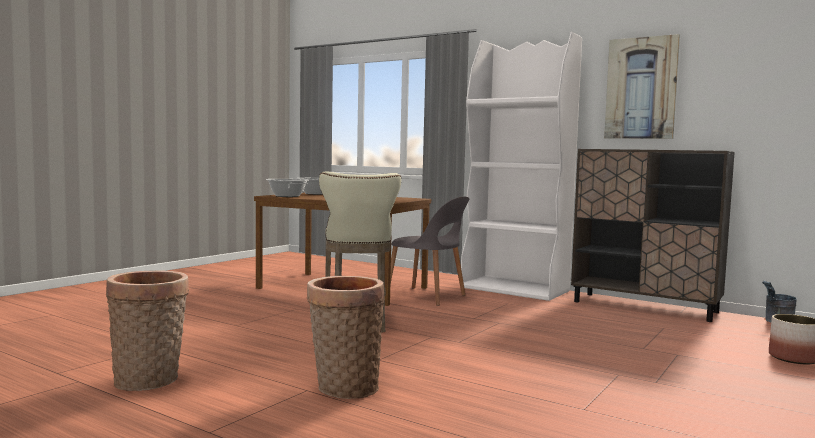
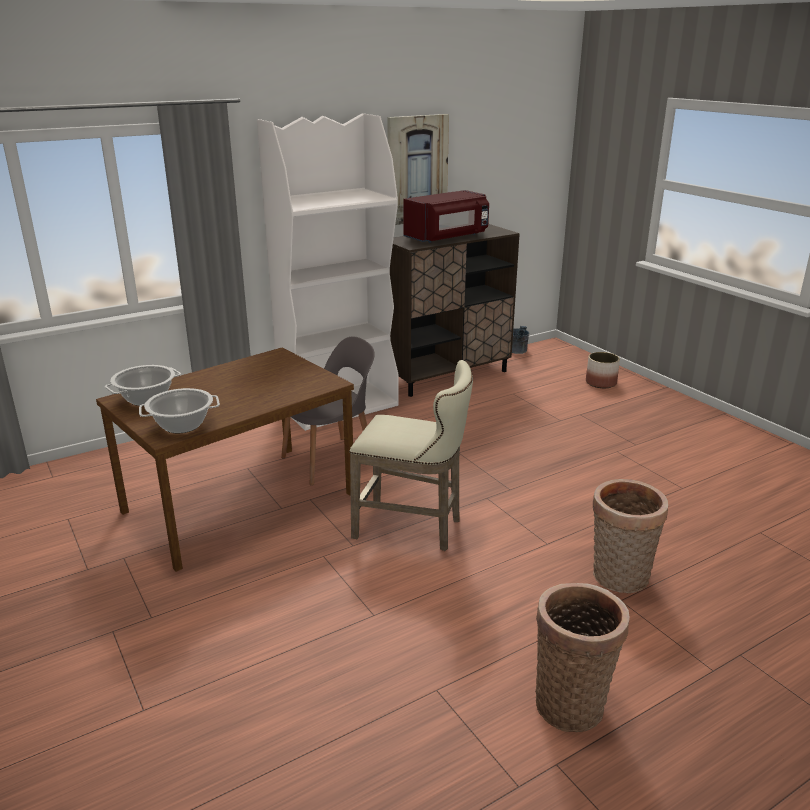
camera: 65 degrees left, 20 degrees up
(644, 149) = (447, 237): none -> red microwave

